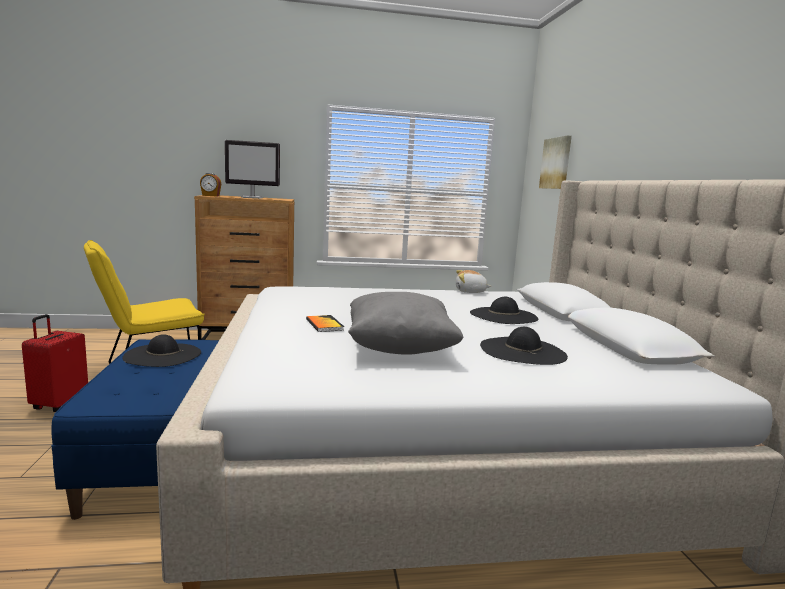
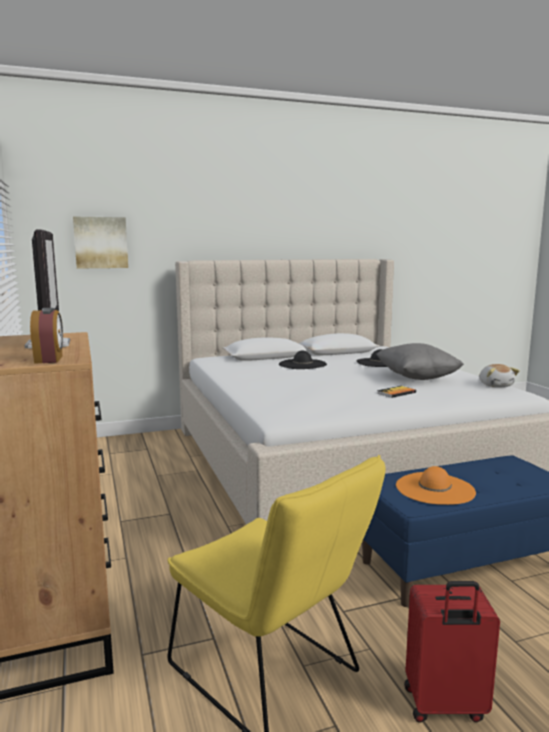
camera: 100 degrees left, 0 degrees up
(162, 355) = (435, 488): black hat -> orange hat
(470, 292) = (221, 370): plush toy -> plush toy (496, 385)

